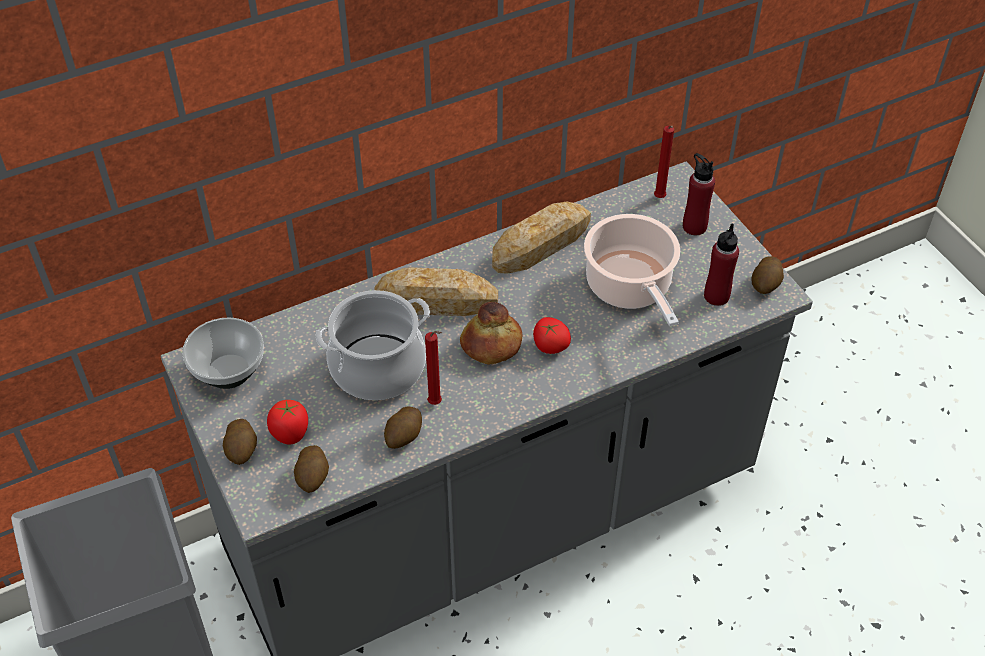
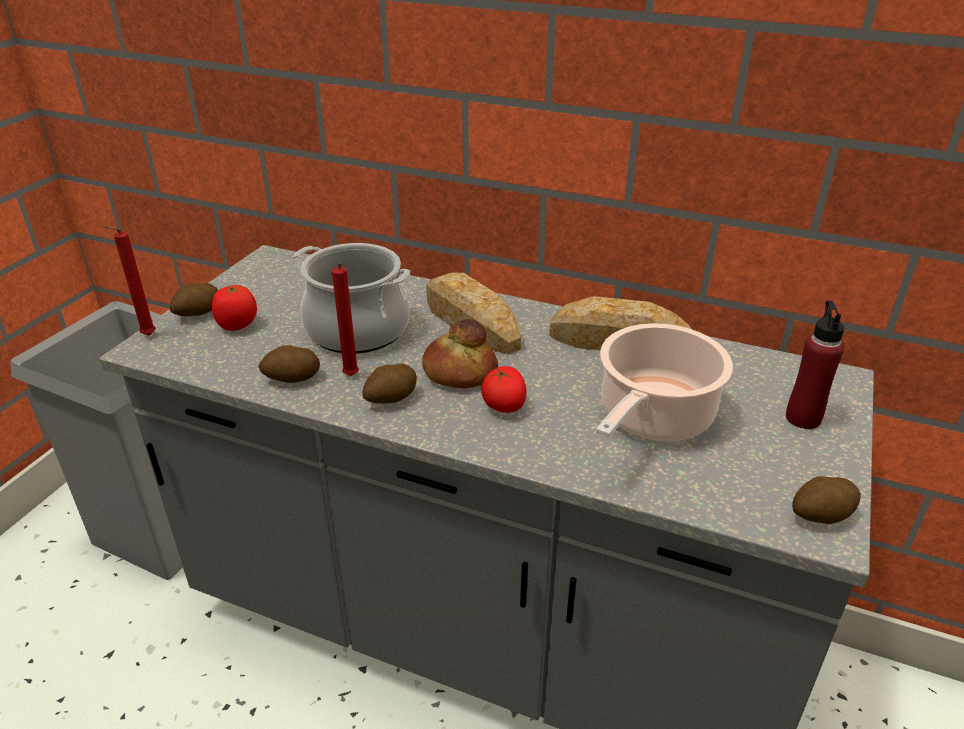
camera: 50 degrees right, 15 degrees down
(227, 371) = (275, 273): bowl -> none
(313, 477) = (197, 356): potato -> potato (391, 399)
(659, 199) = (794, 378): red candle -> red candle (146, 336)
(716, 296) = (739, 484): red bottle -> none

